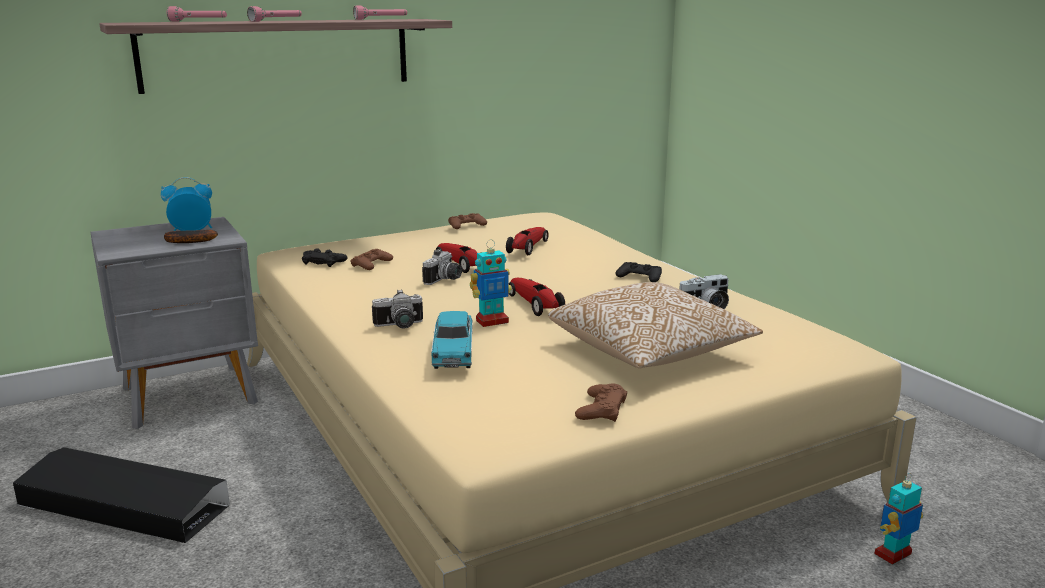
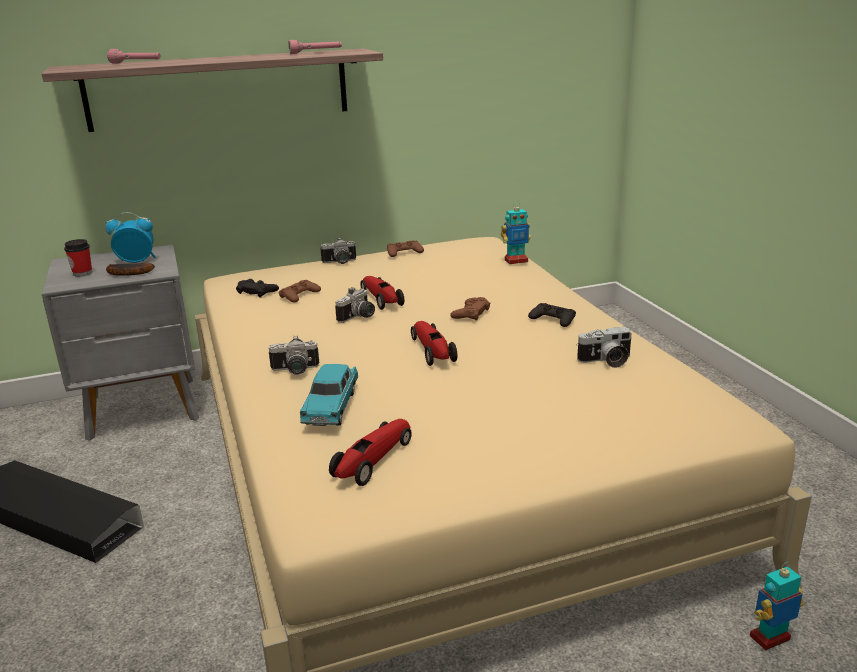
camera: 10 degrees right, 5 degrees up
(135, 242) = (82, 273): none -> cup
(276, 21) = (209, 60): pink flashlight -> none
(401, 235) = (340, 262): none -> camera
(492, 321) = (383, 370): toy robot -> toy robot (516, 261)
(528, 247) = (453, 281): toy car -> toy car (373, 461)
(601, 409) = (449, 484): brown game controller -> brown game controller (470, 313)
(650, 353) = (526, 415): pillow -> none

